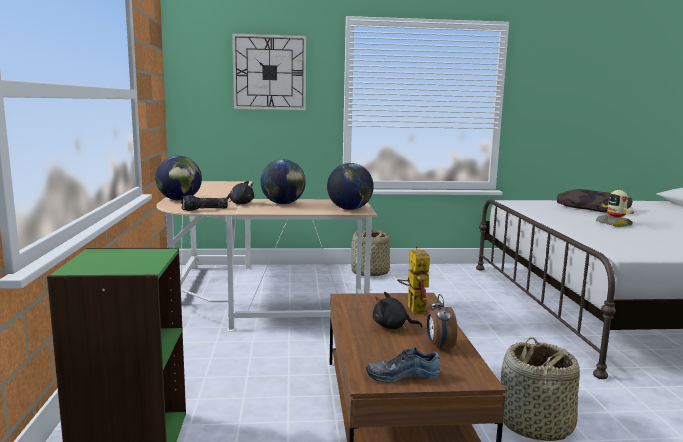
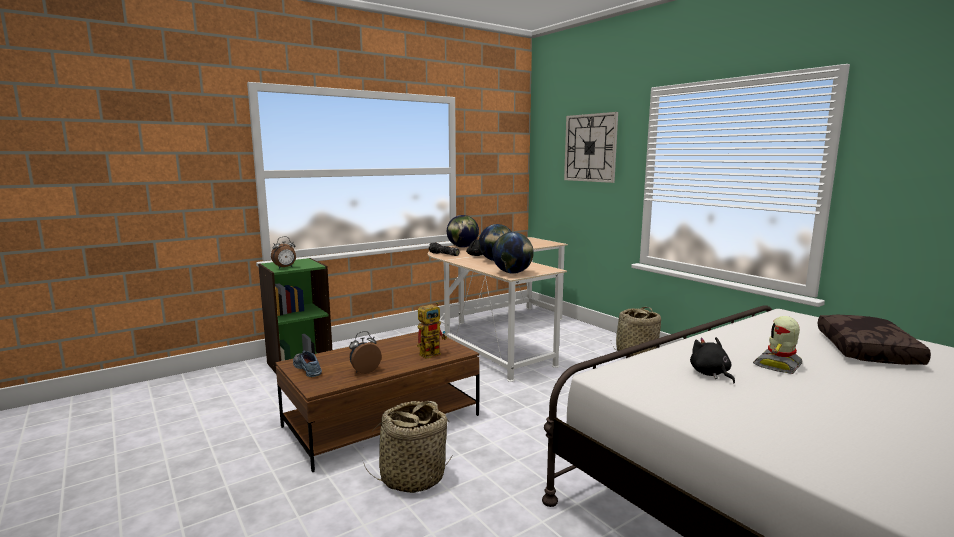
camera: 60 degrees right, 0 degrees up
(136, 265) = (285, 267): none -> alarm clock
(392, 327) = (386, 354): black plush toy -> black plush toy (710, 374)

